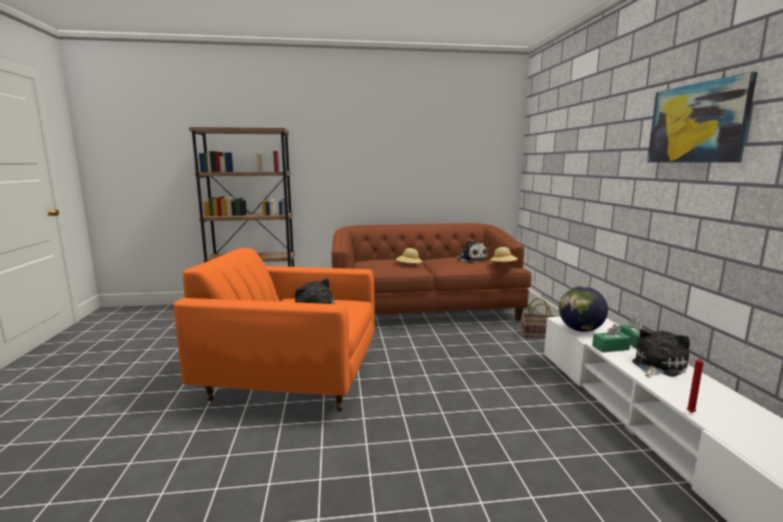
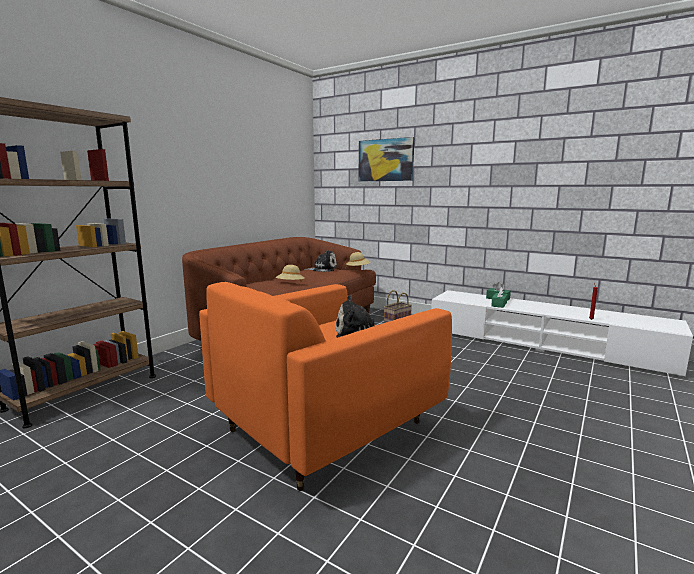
camera: 50 degrees left, 0 degrees up
(580, 330) = (464, 300): globe -> none
(657, 366) = (533, 306): plush toy -> none
(697, 123) = (525, 148): picture -> picture (385, 160)

